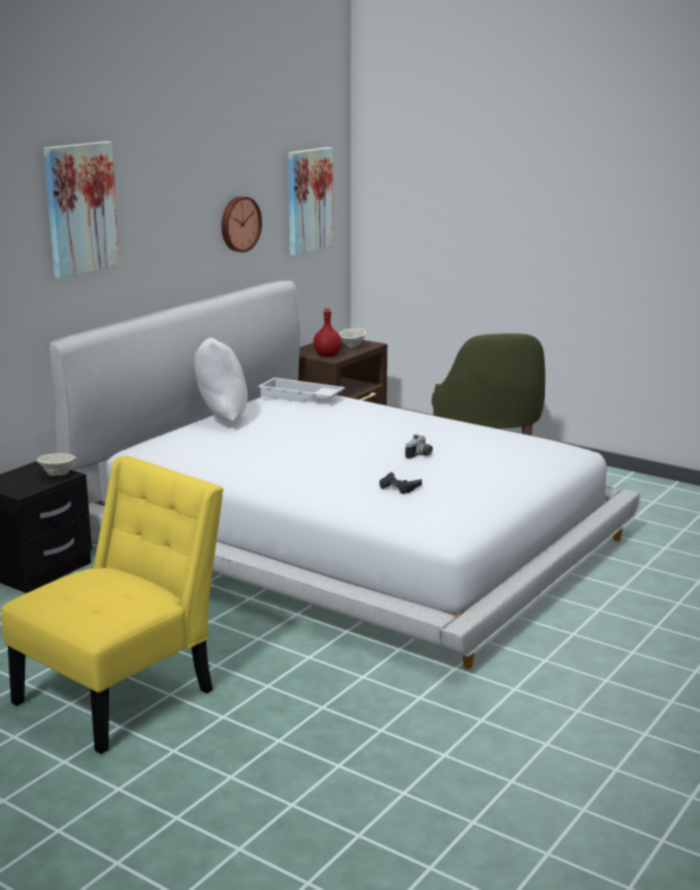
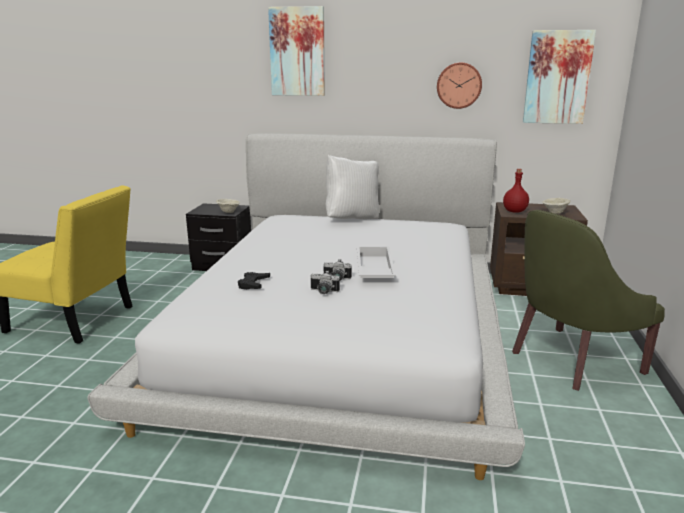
camera: 65 degrees right, 0 degrees up
(300, 397) = (427, 226): white tray -> white tray (373, 270)
(447, 465) = (323, 292): none -> camera

